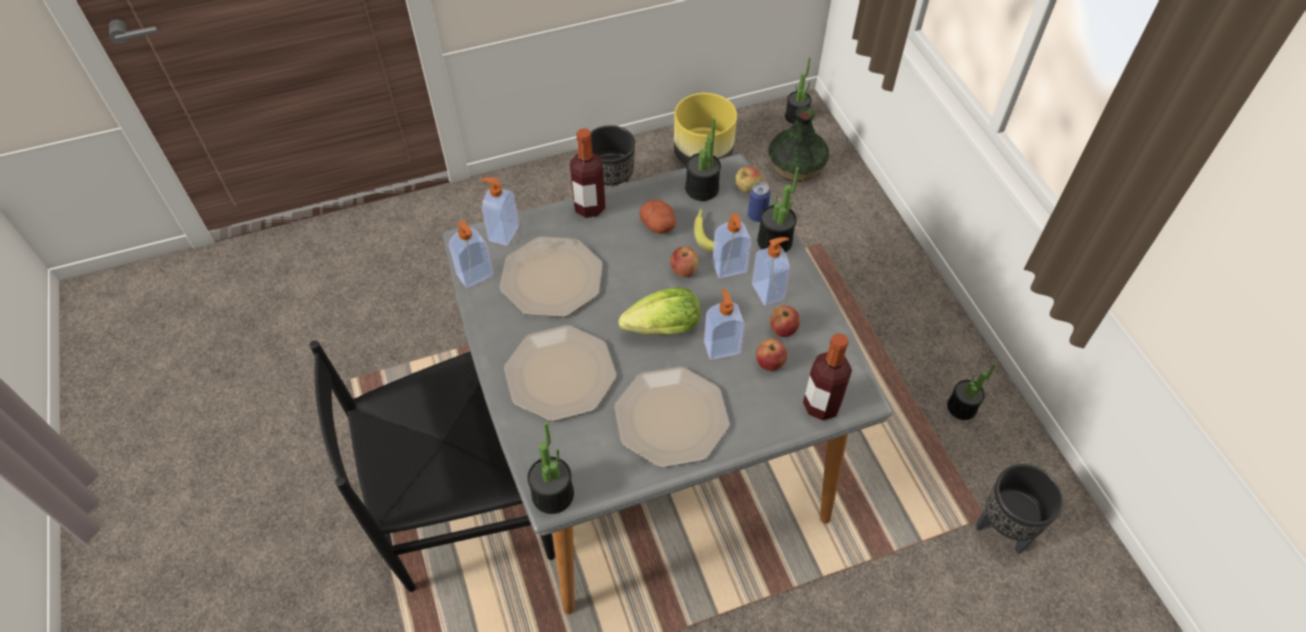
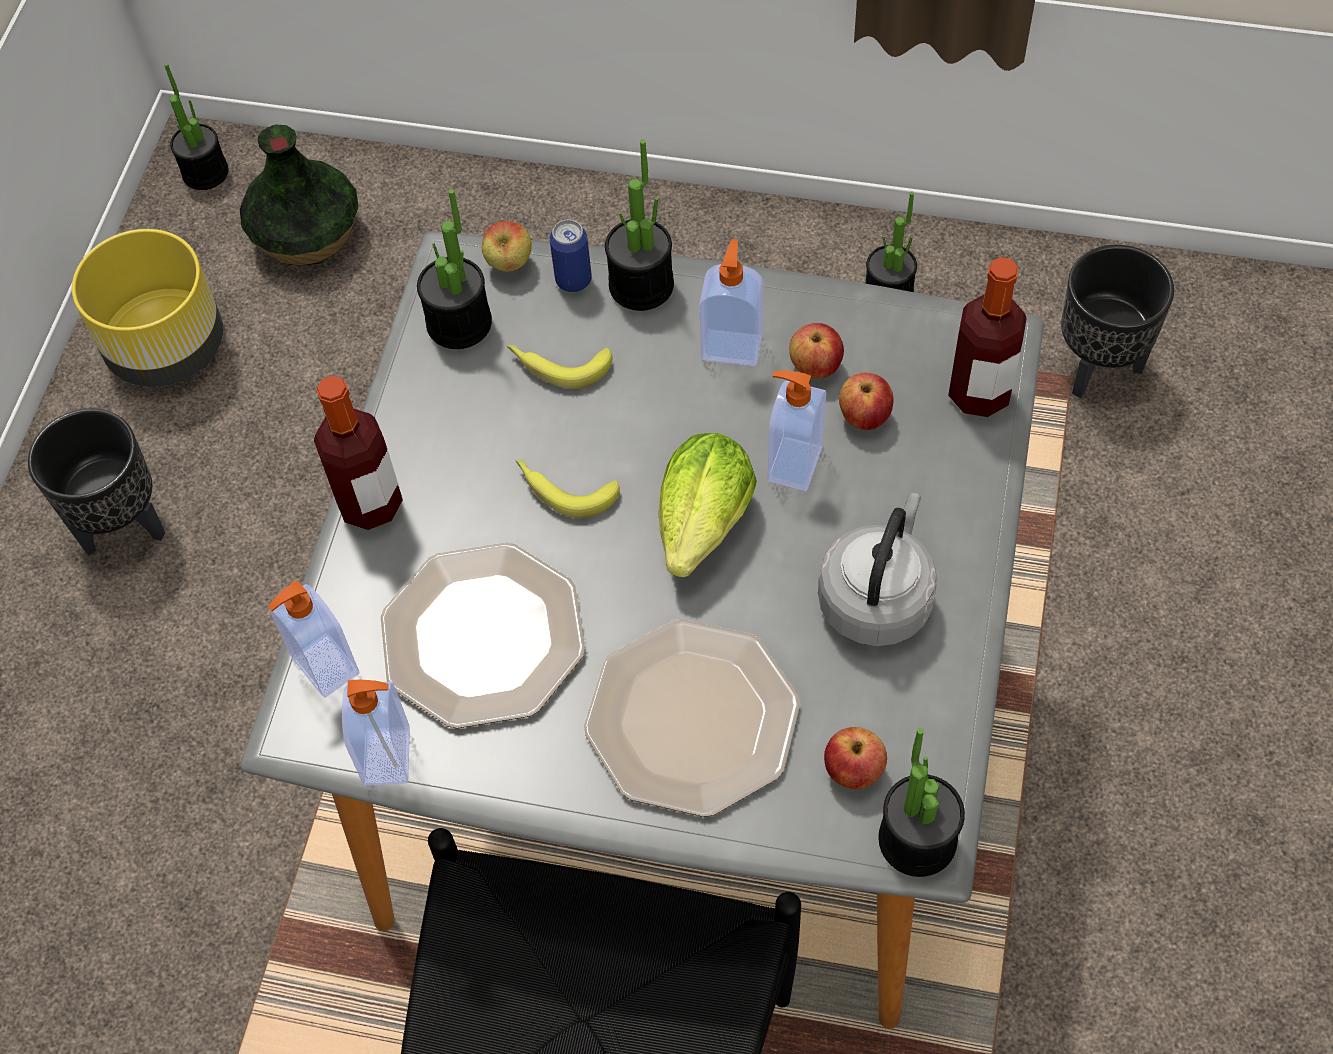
camera: 55 degrees left, 5 degrees up
(644, 268) = (563, 489): none -> banana
(659, 225) = (489, 423): potato -> none
(672, 416) = (877, 598): plate -> grey kettle
(683, 271) = (609, 437): apple -> apple (853, 771)
(730, 269) = (651, 372): soap dispenser -> none

